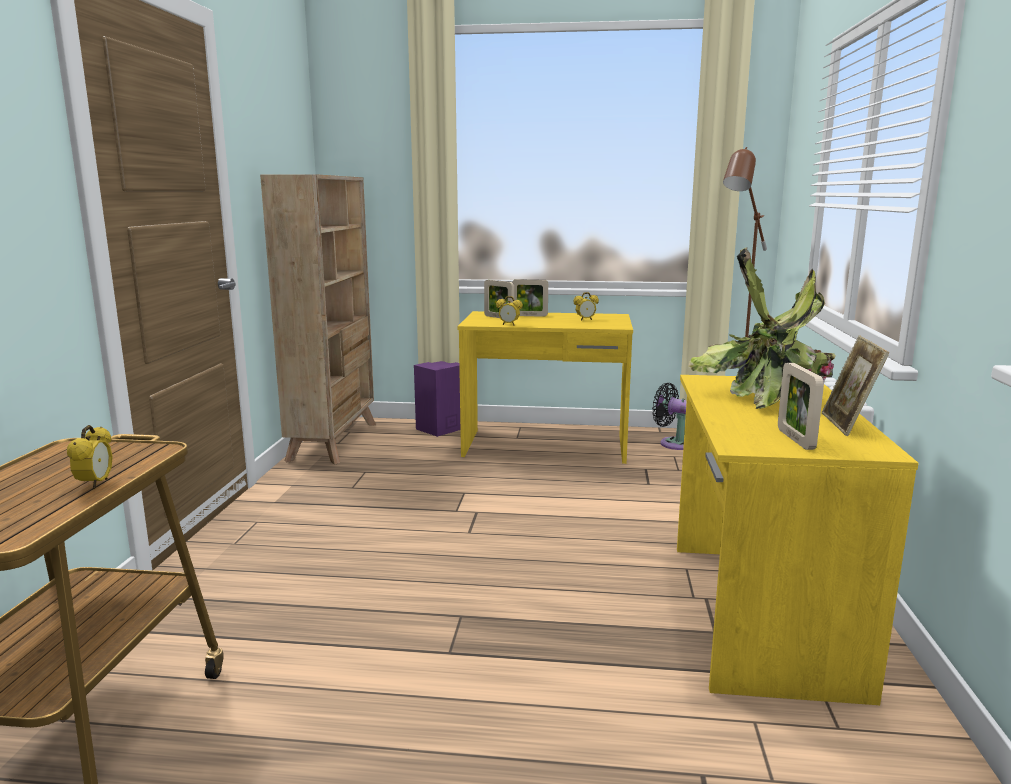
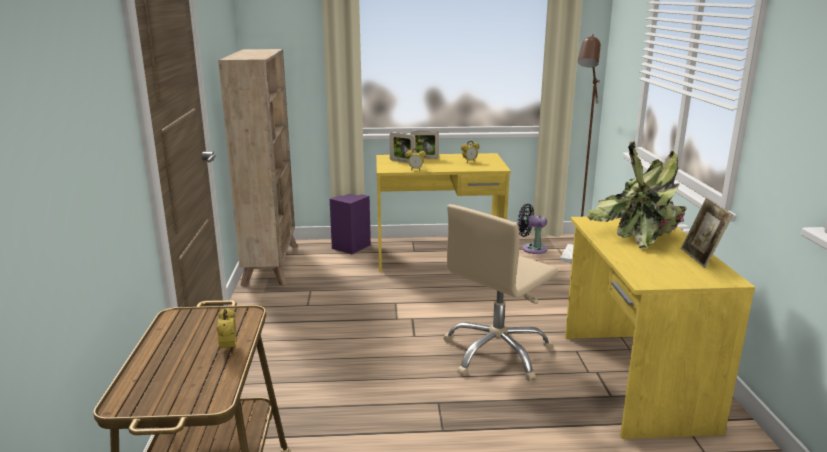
camera: 10 degrees left, 5 degrees up
(571, 561) = (497, 353): none -> beige office chair
(795, 439) = (675, 273): picture frame -> none

